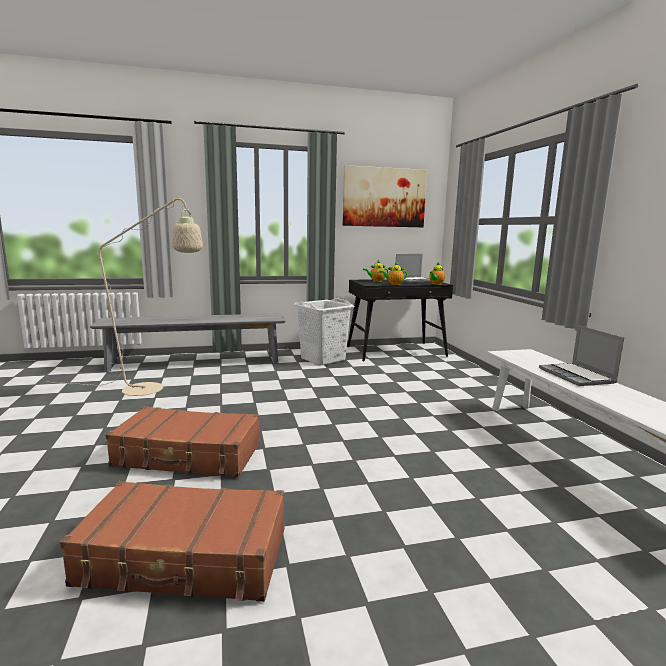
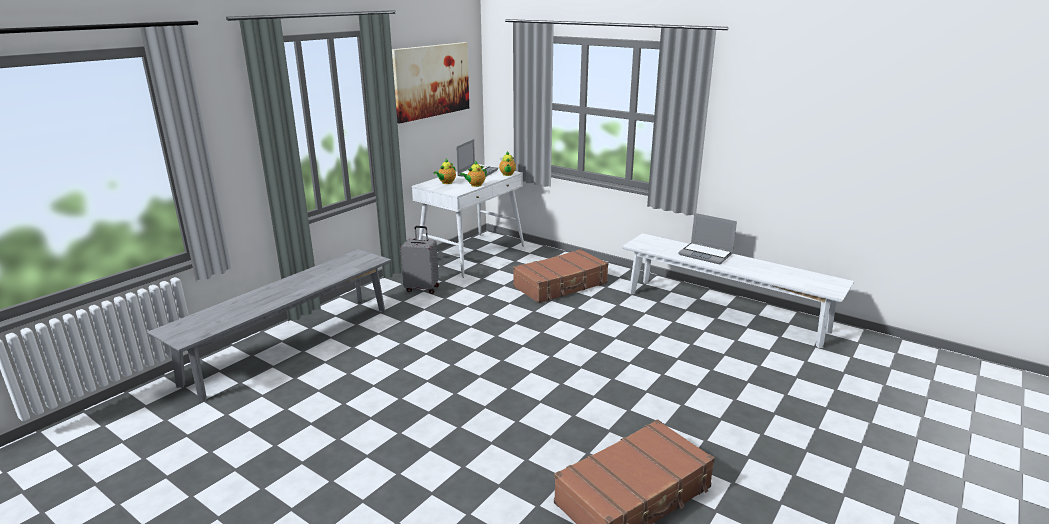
camera: 40 degrees left, 10 degrees up
(153, 389) = (319, 396): beige floor lamp -> none
(188, 455) = (498, 437): brown suitcase -> brown suitcase (561, 285)
(323, 359) = (422, 288): white laundry basket -> grey suitcase
(396, 351) = (472, 254): black desk -> white desk

